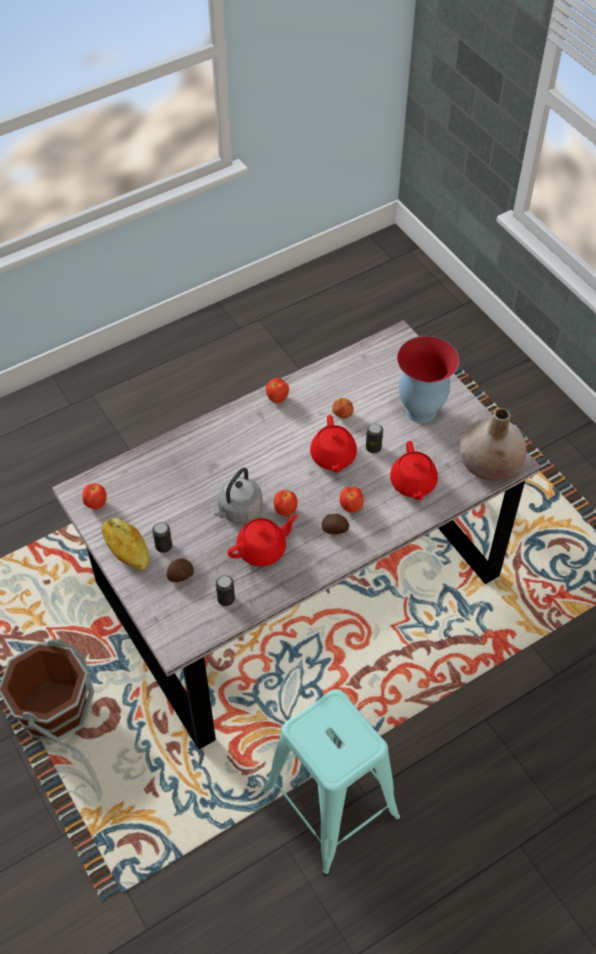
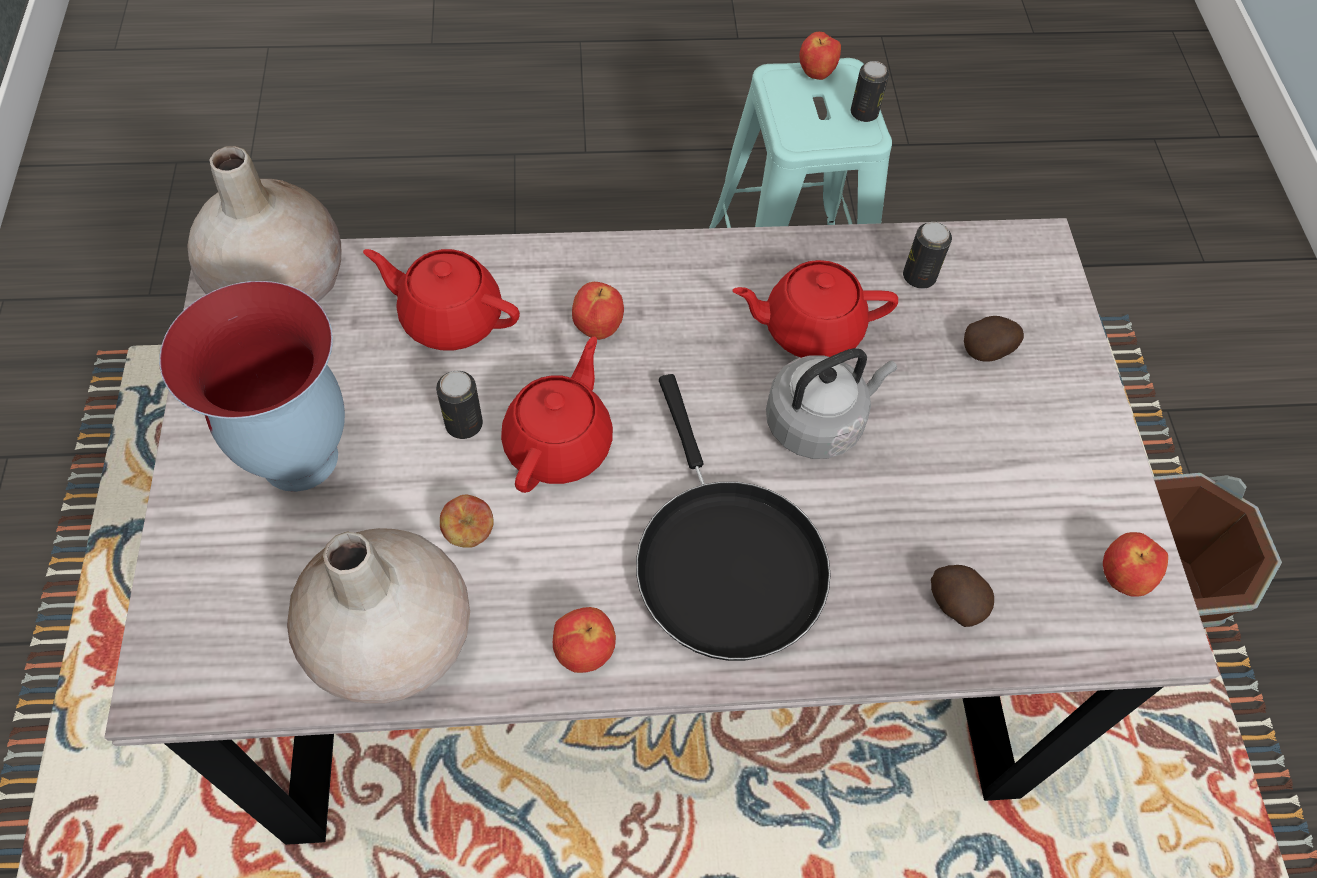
camera: 155 degrees left, 5 degrees up
(126, 549) = (1079, 447): bread -> none
(163, 546) = (1000, 420): can -> can (864, 113)
(247, 445) = (725, 561): none -> black frying pan
(285, 511) = (727, 379): apple -> apple (816, 74)
(335, 529) = (655, 303): potato -> potato (954, 603)
(342, 375) = (390, 641): none -> beige vase
(413, 484) = (450, 317): red teapot -> red teapot turned 90 degrees counterclockwise

